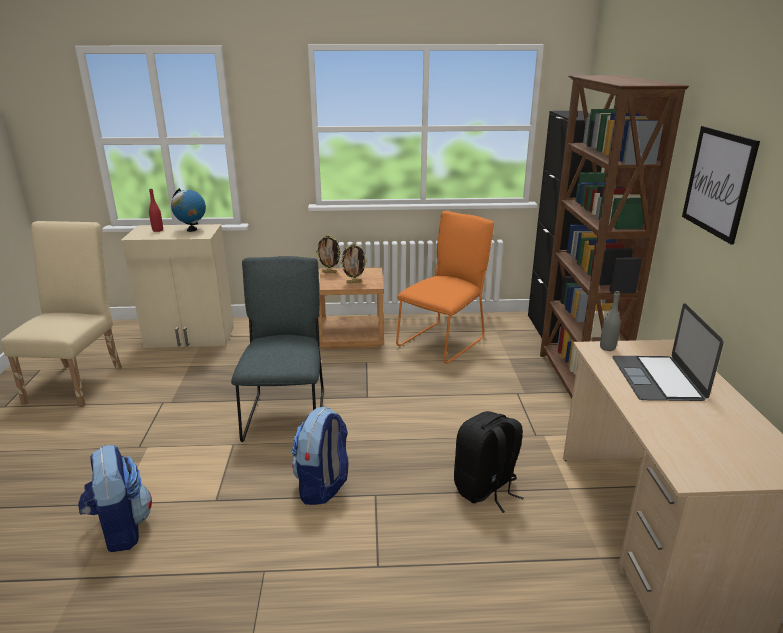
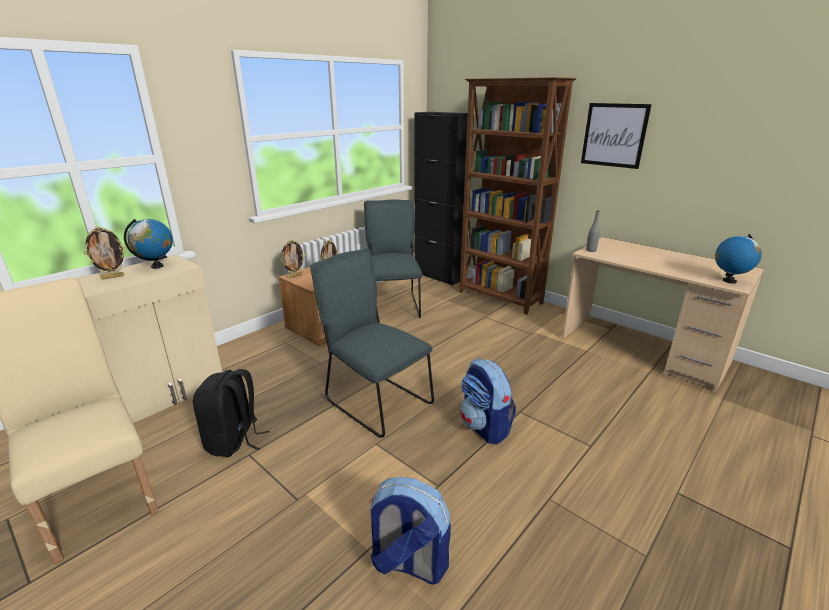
camera: 45 degrees left, 0 degrees up
(157, 230) = (113, 277): red bottle -> picture frame
(443, 341) = (393, 306): orange chair -> grey chair
(485, 489) = (559, 372): black backpack -> black backpack (234, 440)
(657, 378) = (637, 255): laptop -> none
(700, 466) = (729, 281): none -> globe

